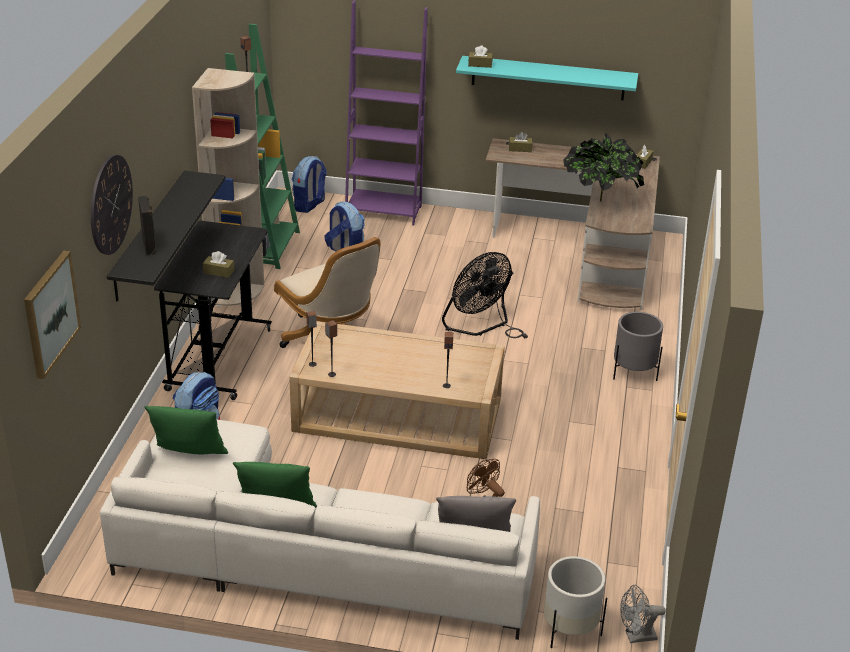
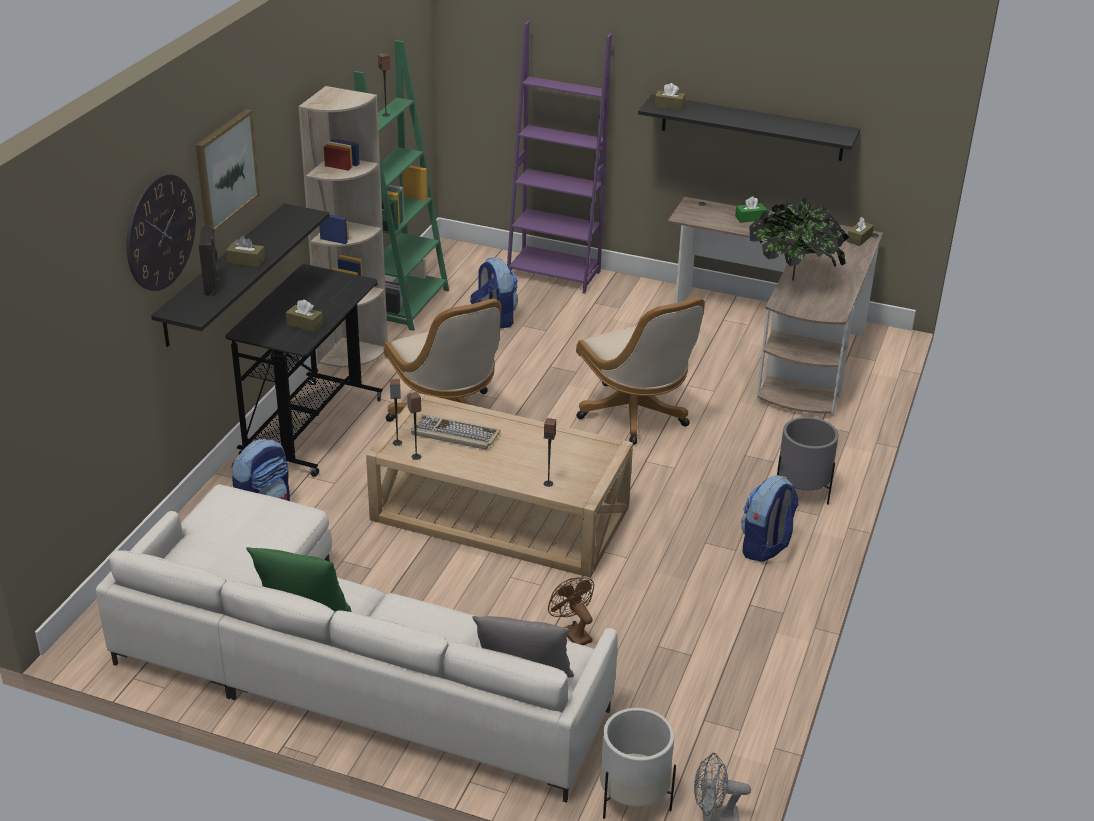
camera: 10 degrees right, 0 degrees up
(50, 313) = (56, 351): picture -> picture (225, 170)
(190, 455) = (224, 534): green pillow -> none
(309, 205) = (469, 261): backpack -> backpack (765, 547)
(357, 353) = (454, 434): none -> keyboard
(487, 324) = (638, 416): black fan -> office chair
(520, 149) = (713, 211): brown tissue box -> brown tissue box (246, 261)
(548, 78) = (752, 128): turquoise shelf -> black shelf
(551, 152) = (750, 218): none -> green tissue box

